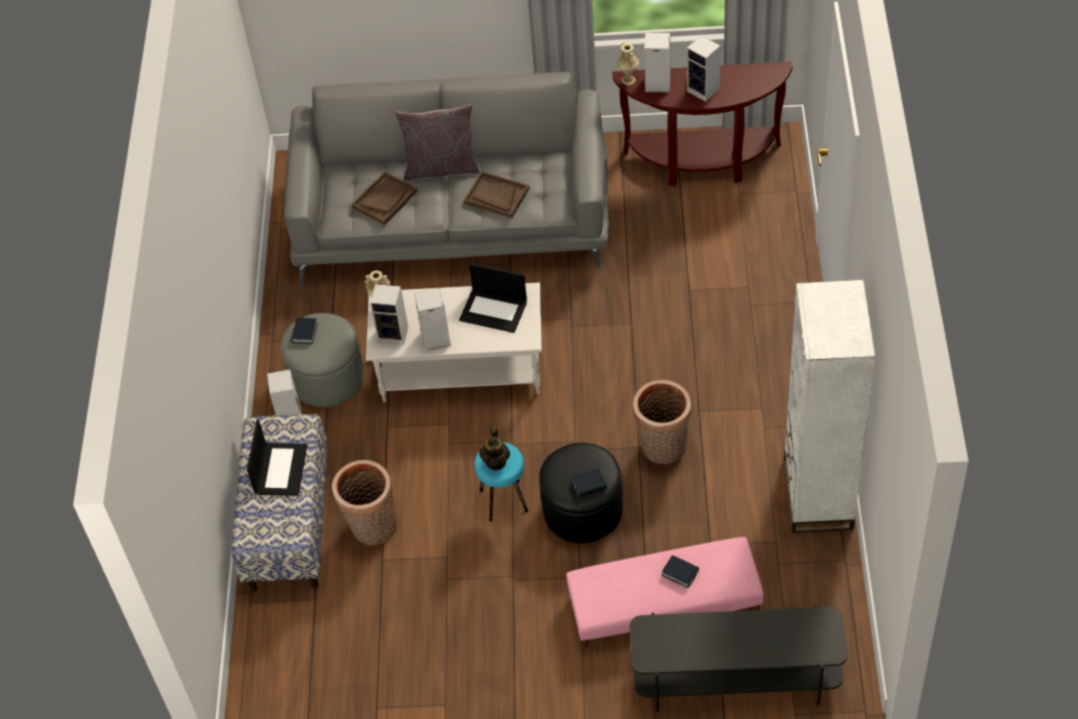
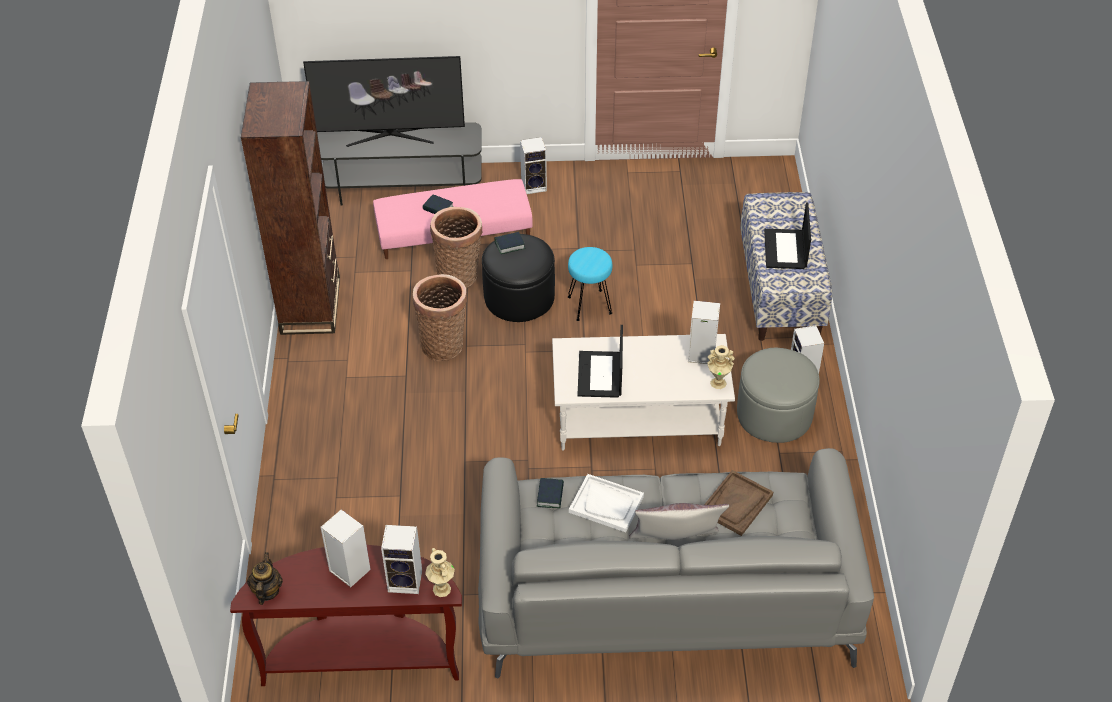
camera: 175 degrees right, 5 degrees down
(304, 333) = (795, 378): book -> book (550, 495)
(372, 528) = (705, 286): basket -> basket (459, 274)
(434, 340) = (658, 348): speaker -> speaker (534, 185)
(494, 310) = (600, 375): laptop -> laptop turned 105 degrees counterclockwise
(496, 196) = (606, 504): brown tray -> white tray
(496, 461) = (592, 258): teapot -> teapot (267, 591)
(750, 646) = (390, 135): none -> television
(817, 494) = (311, 305): white bookcase -> brown bookcase

